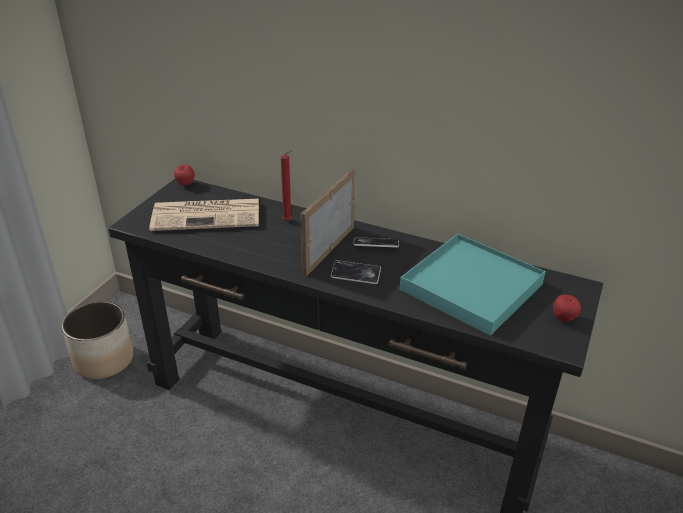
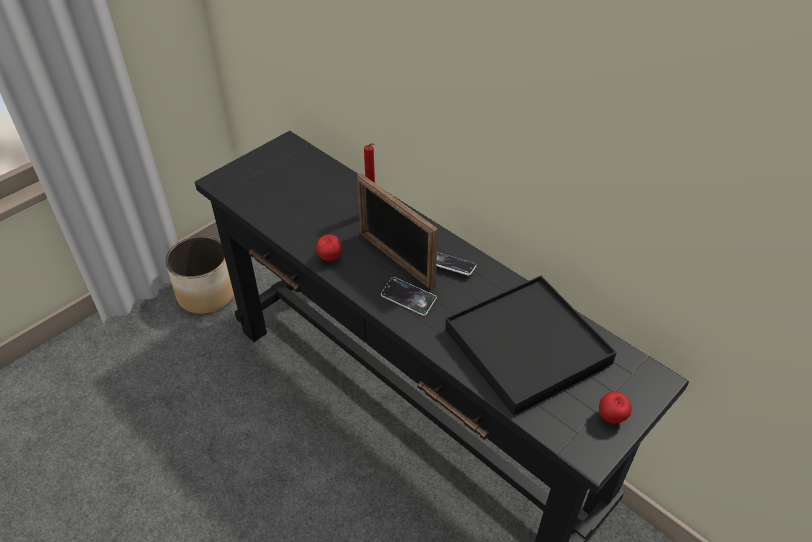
camera: 20 degrees right, 10 degrees up
(185, 184) = (291, 143): apple -> apple (330, 258)
(208, 215) = (295, 187): newspaper -> none
(328, 250) = (396, 260): picture frame -> picture frame turned 90 degrees counterclockwise
(471, 287) = (526, 346): turquoise tray -> black tray

